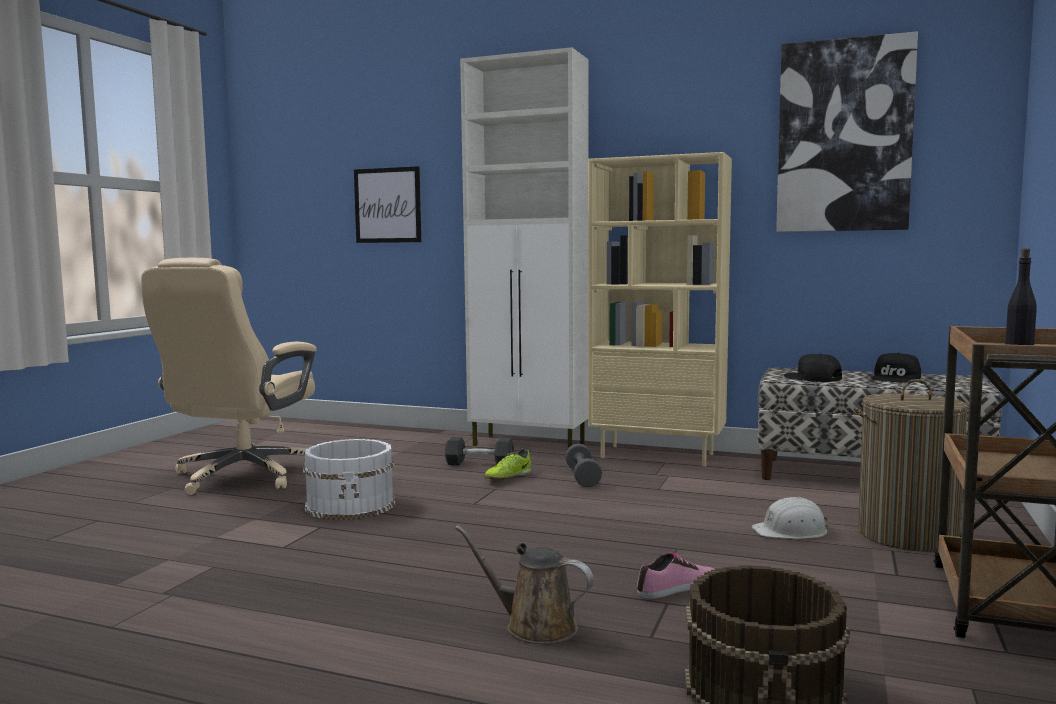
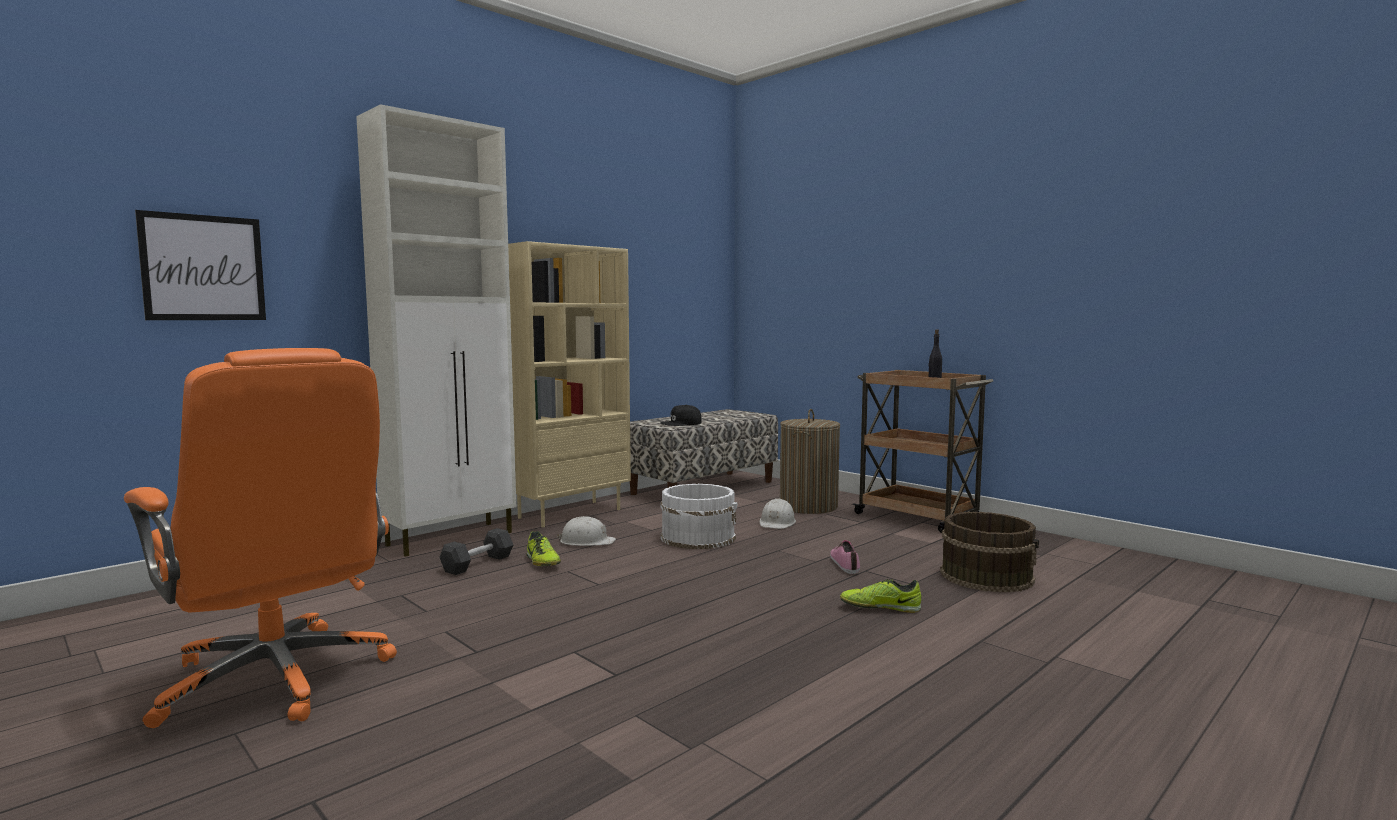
camera: 65 degrees left, 0 degrees up
(241, 476) = (277, 679): beige office chair -> orange office chair
(351, 505) = (521, 630): white bucket -> white bucket (698, 537)
(534, 626) = (880, 607): brown watering can -> shoe
(582, 477) = (586, 541): grey dumbbell -> white hard hat
(844, 136) = (656, 244): picture -> none
(896, 378) = (711, 416): black cap -> none

